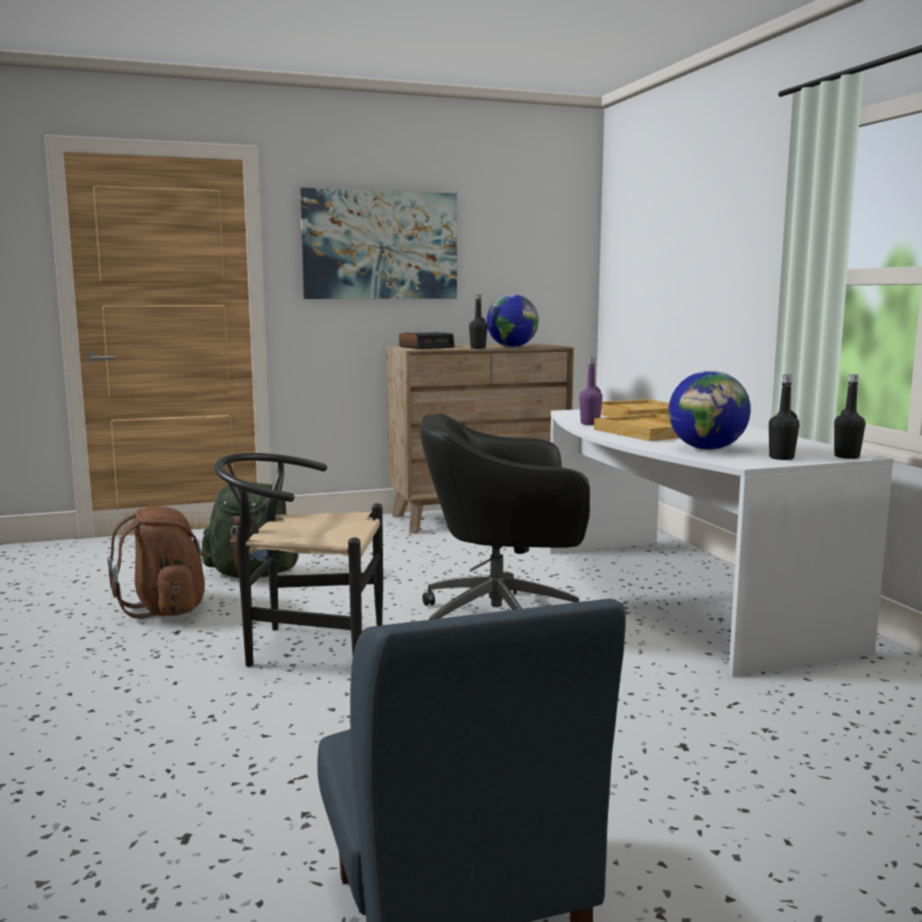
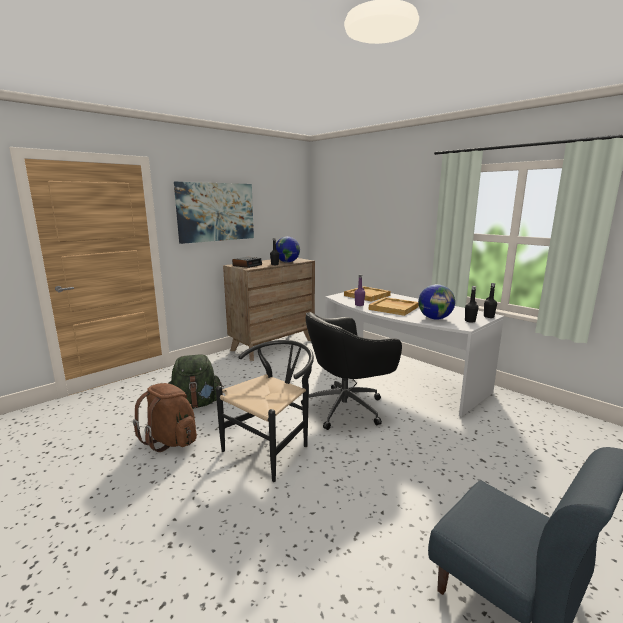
camera: 25 degrees left, 5 degrees up
(304, 647) = (272, 447): black chair -> black chair turned 150 degrees clockwise

